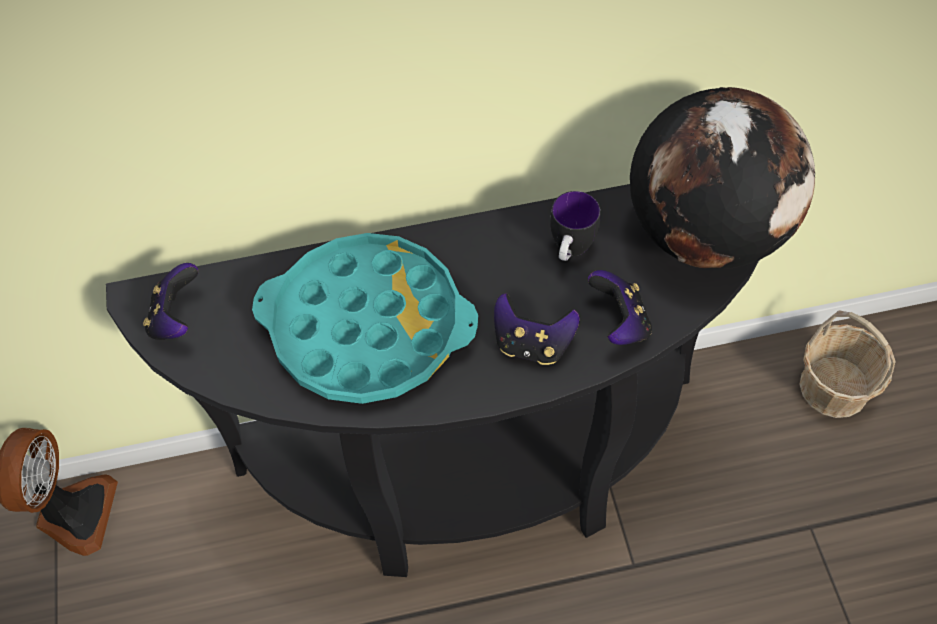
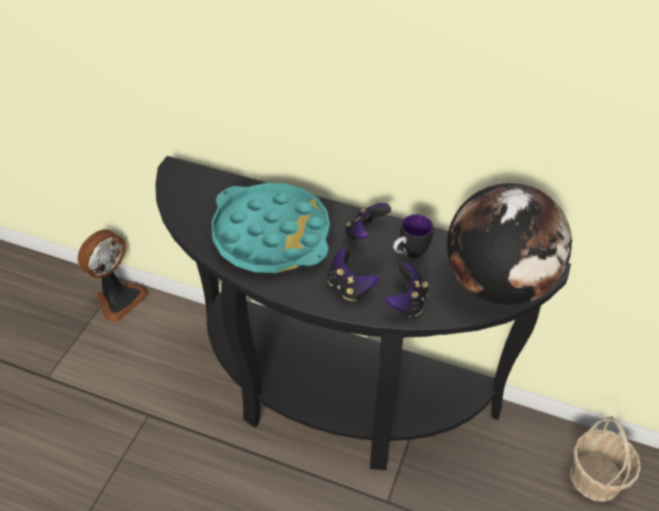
camera: 30 degrees right, 10 degrees down
(177, 318) = (185, 186): game controller -> game controller (365, 232)

